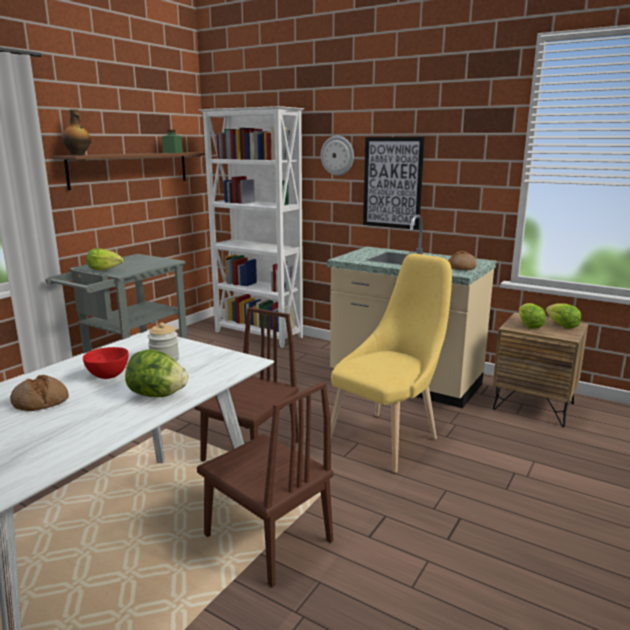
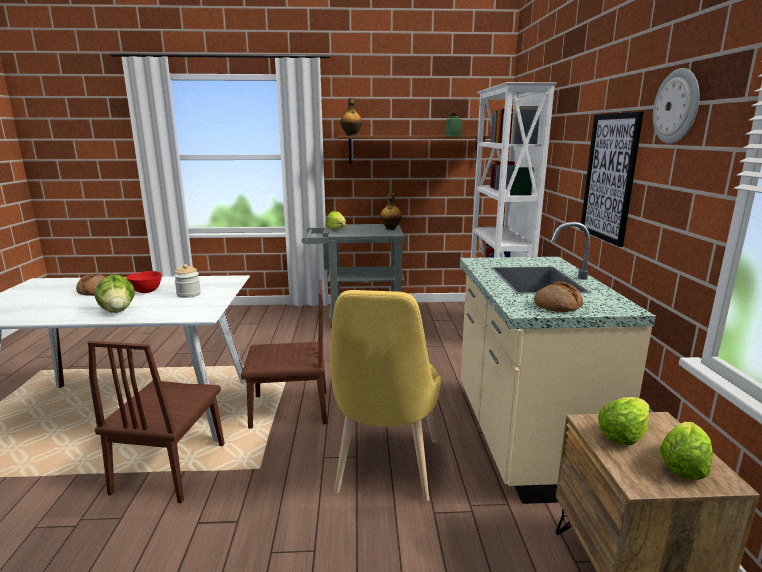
camera: 55 degrees right, 0 degrees up
(151, 258) = (390, 228): none -> bottle
(337, 155) = (575, 139): wall clock -> wall clock (677, 106)
(388, 438) = (385, 471): yellow chair -> yellow chair turned 90 degrees clockwise

